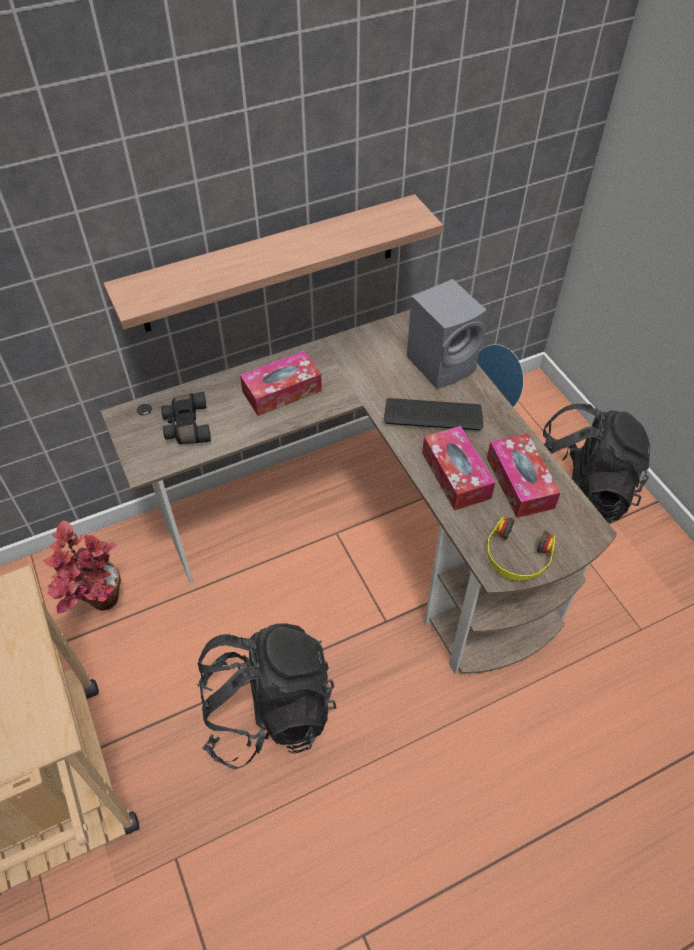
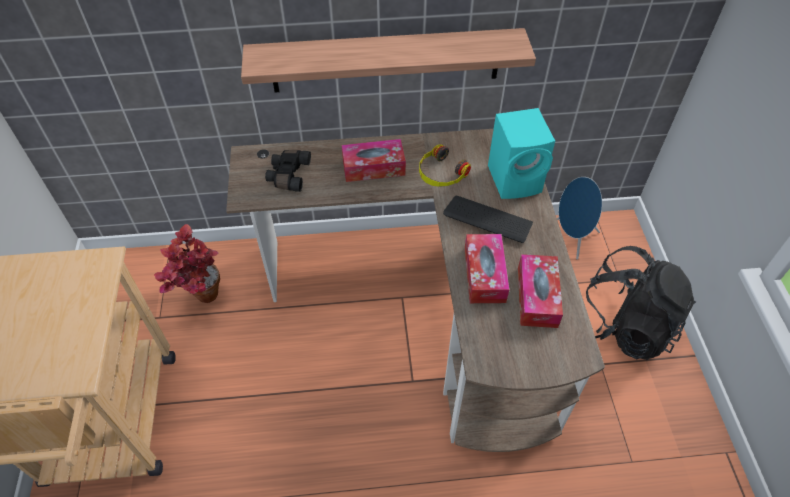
camera: 20 degrees right, 0 degrees up
(268, 710) = (291, 419): black backpack -> none
(443, 364) = (516, 179): grey speaker -> turquoise speaker
(517, 556) = (505, 358): headphones -> headphones (441, 173)

